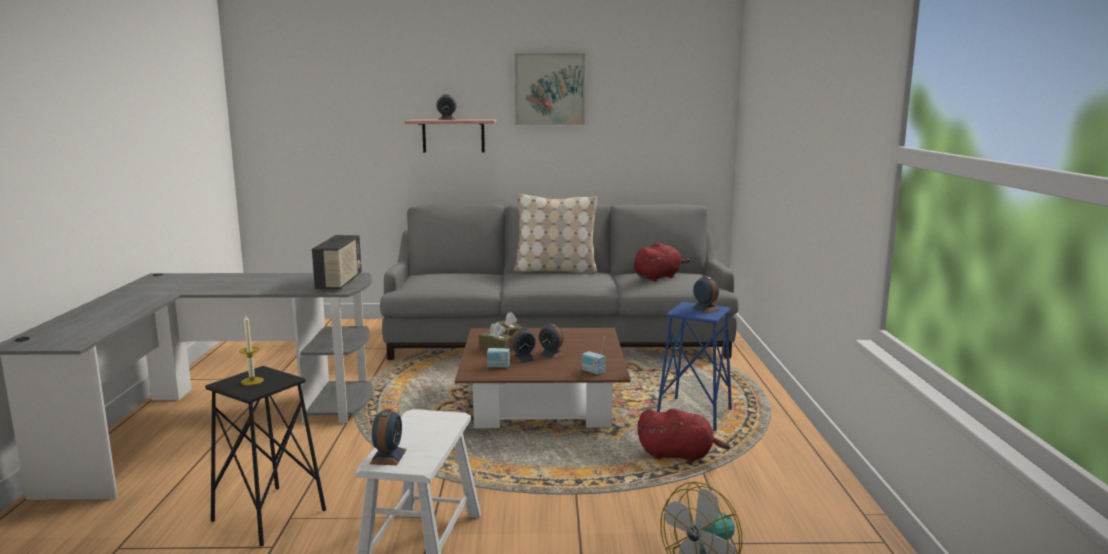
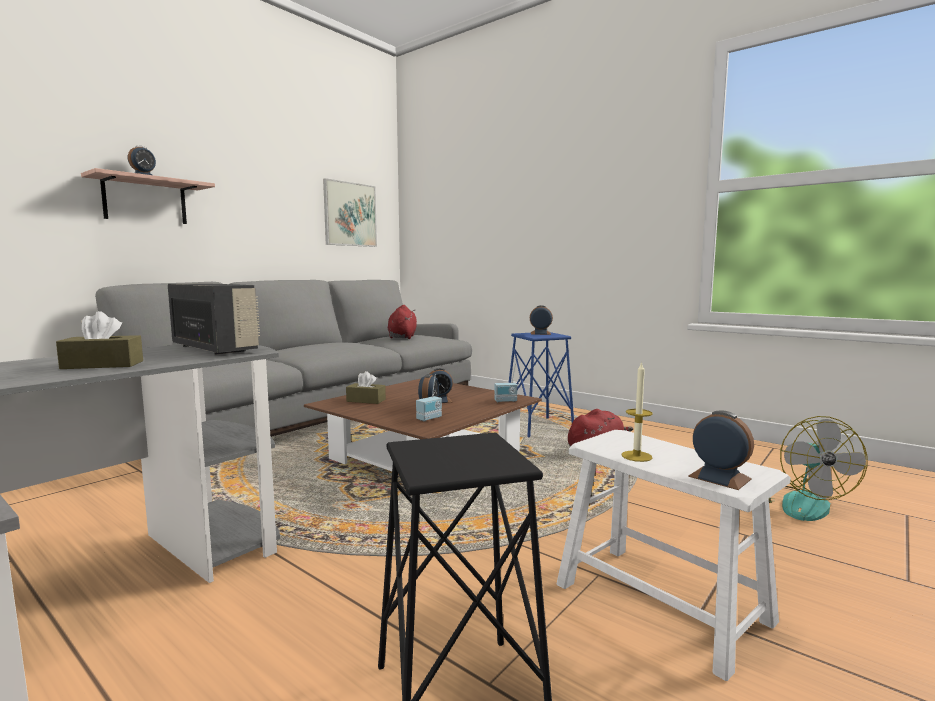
camera: 50 degrees left, 5 degrees down
(252, 381) = (456, 456): candle -> candle (636, 456)
(496, 349) = (383, 409): brown tissue box -> brown tissue box (103, 365)
(549, 89) = (253, 162): picture -> picture (350, 214)
(555, 270) = (307, 344): beige pillow -> none

